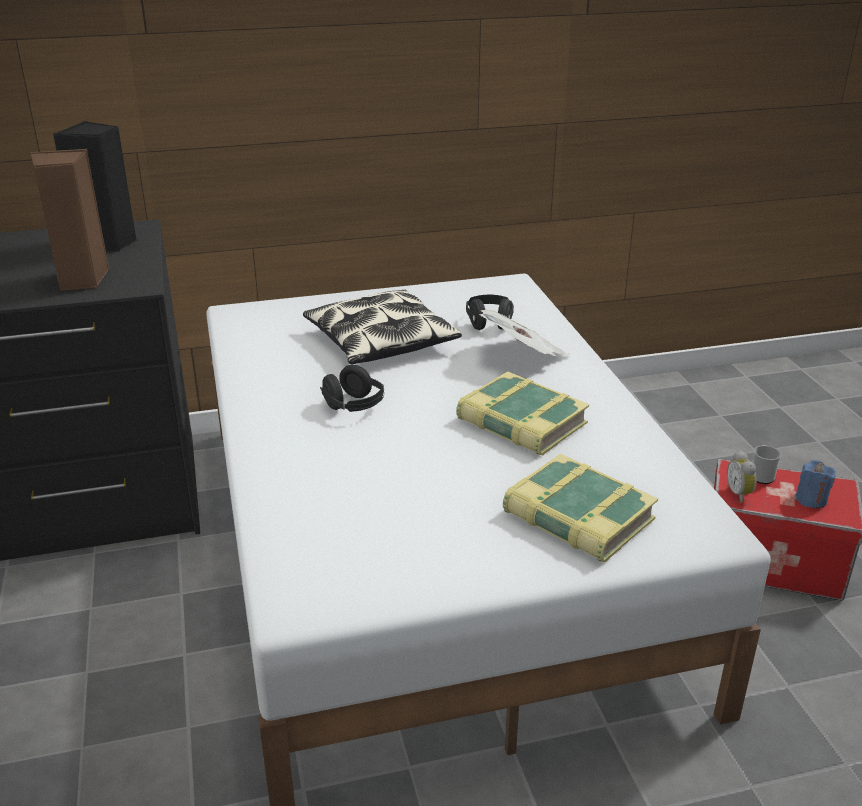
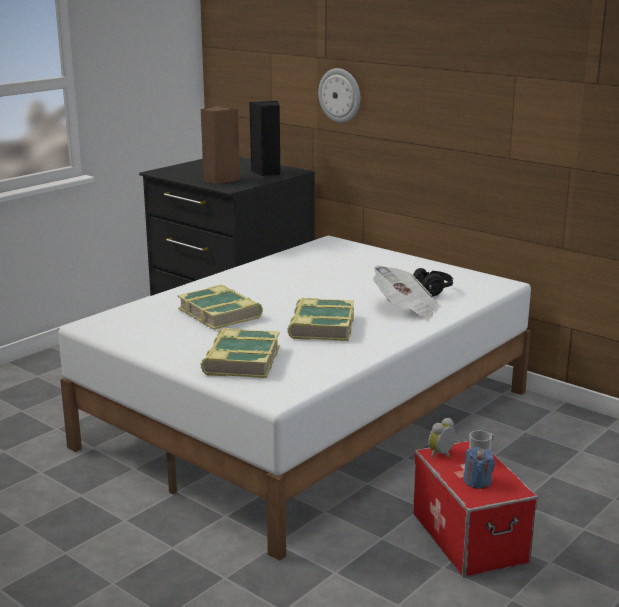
camera: 55 degrees right, 10 degrees down
(190, 90) = (340, 95): none -> wall clock
(354, 407) = (275, 289): black headphones -> none
(380, 341) = (357, 275): pillow -> none
(390, 476) = (220, 313): none -> book

